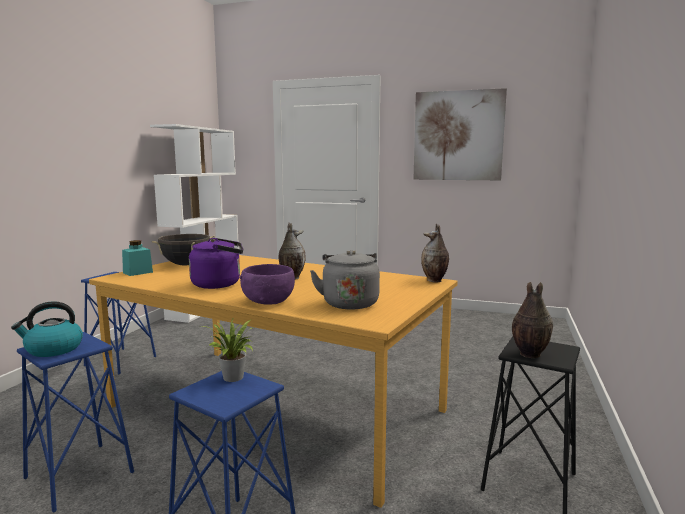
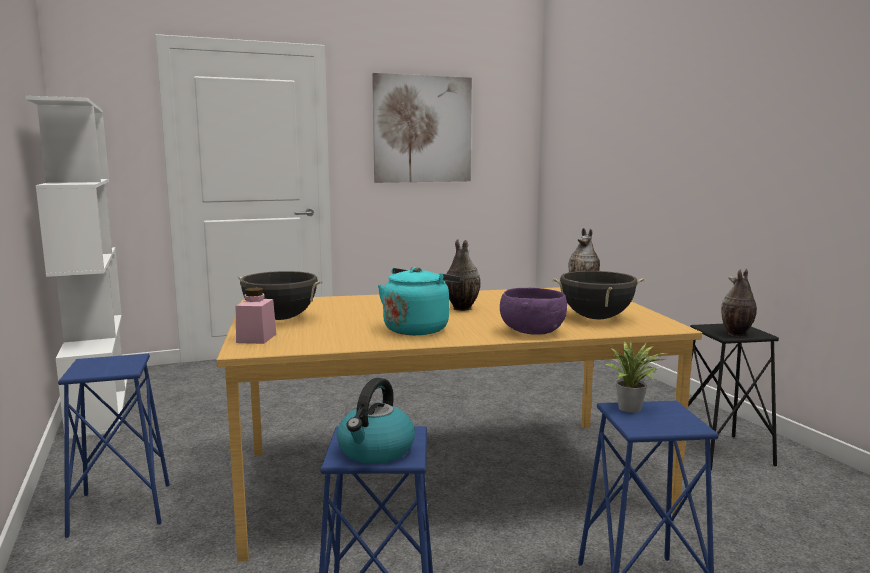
camera: 40 degrees left, 0 degrees up
(138, 272) = (256, 338): turquoise jar -> pink jar
(219, 284) = (418, 329): purple kettle -> turquoise kettle
(349, 303) = (596, 318): grey kettle -> black cooking pot

